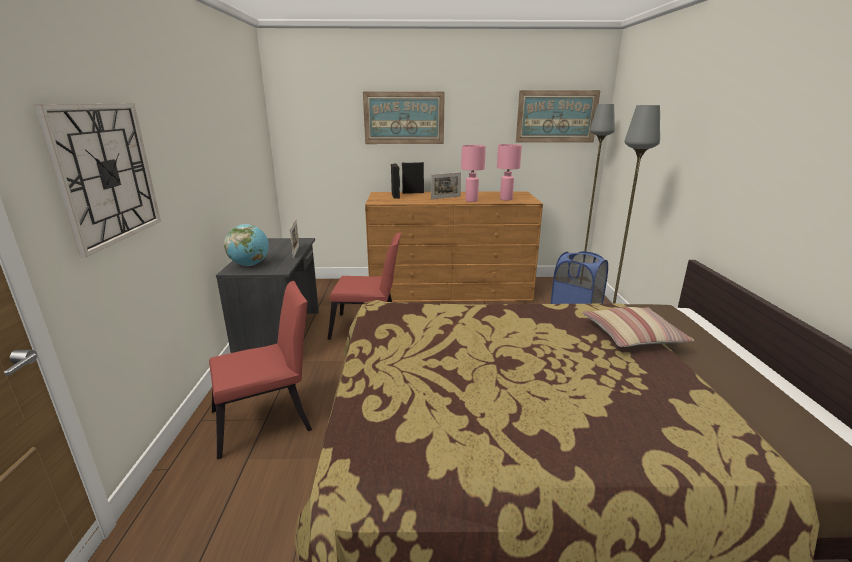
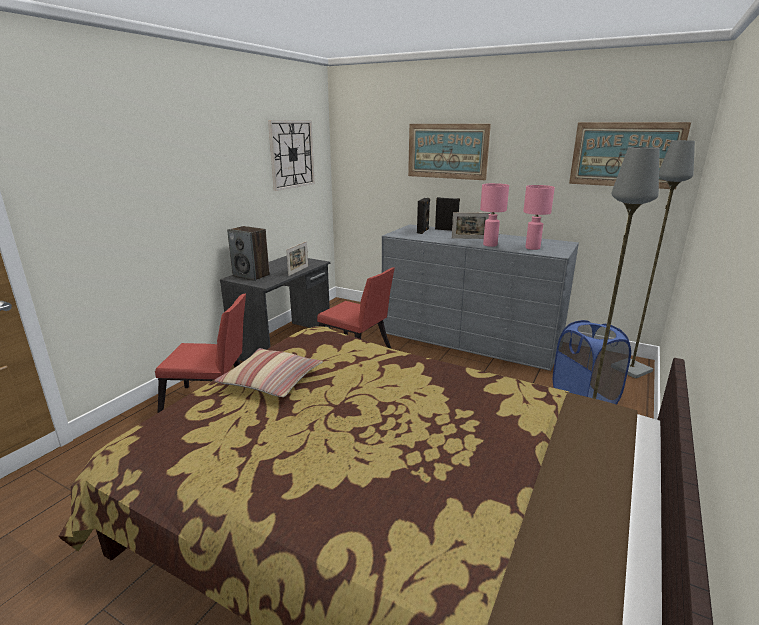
camera: 30 degrees right, 0 degrees up
(106, 174) = (105, 191): wall clock -> wall clock (292, 154)
(250, 264) = (251, 275): globe -> speaker
(450, 289) = (469, 338): brown dresser -> grey dresser
(632, 336) = (514, 426): pillow -> pillow (271, 381)

